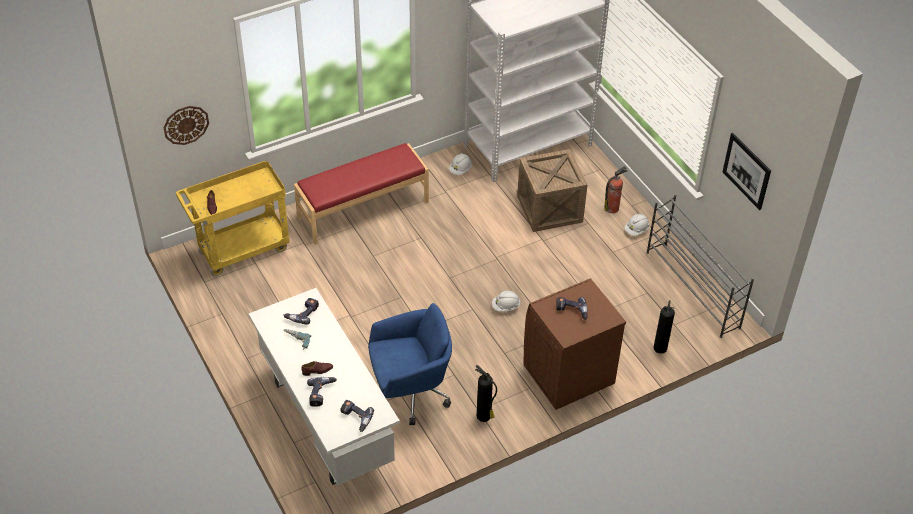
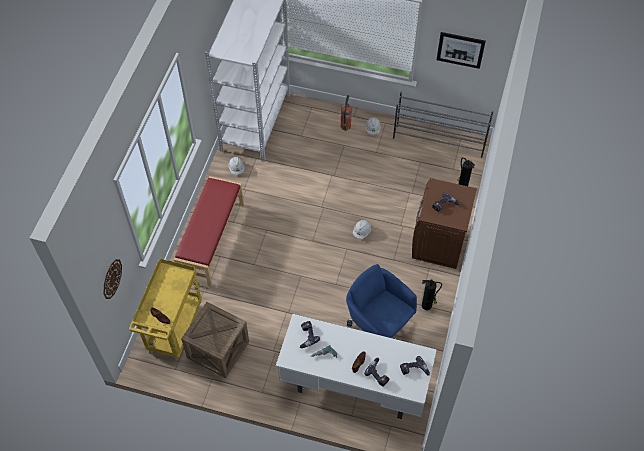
camera: 45 degrees left, 10 degrees up
(410, 396) = (377, 329): blue office chair -> blue office chair turned 75 degrees counterclockwise
(549, 209) = (314, 153): crate -> crate (218, 349)

